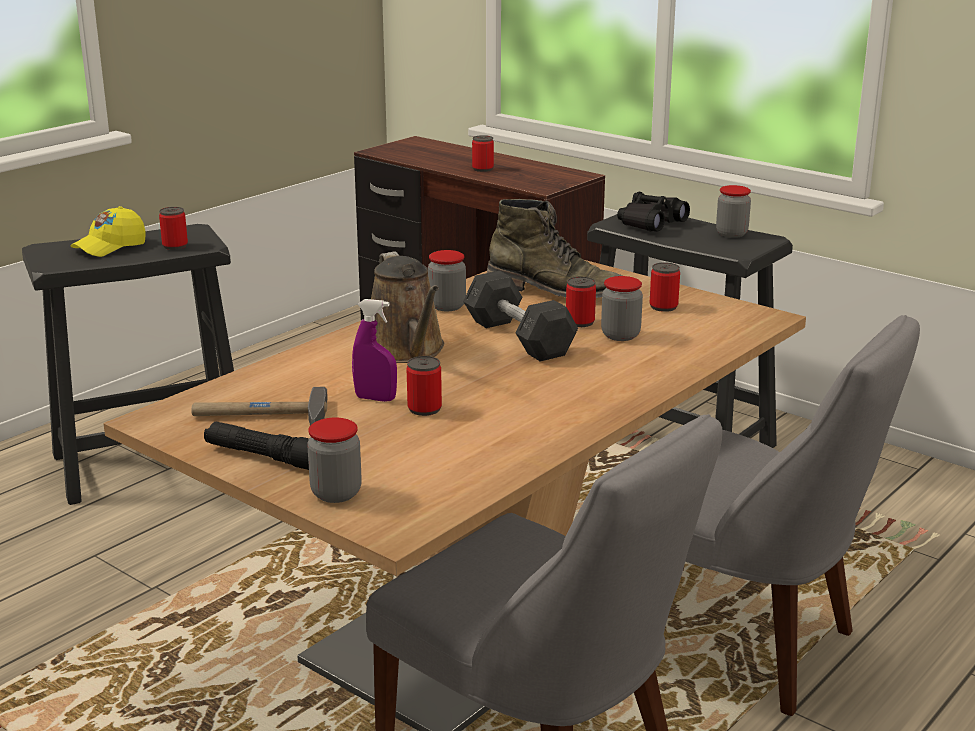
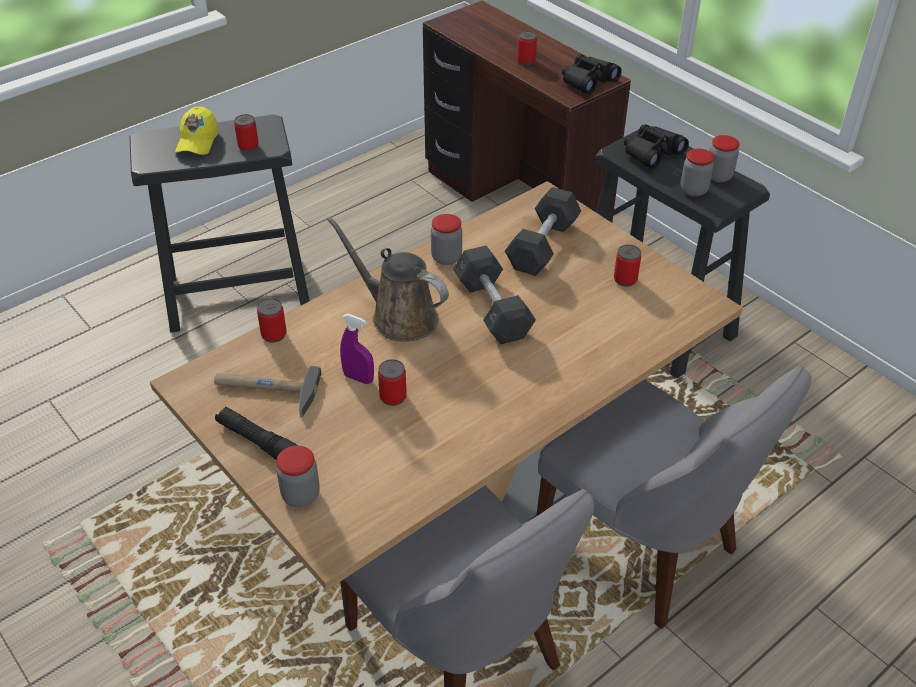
camera: 10 degrees right, 20 degrees up
(110, 247) = (197, 142): yellow cap -> yellow cap turned 45 degrees counterclockwise
(407, 350) = (399, 316): brown watering can -> brown watering can turned 135 degrees clockwise
(557, 291) = (542, 245): green boot -> grey dumbbell
(558, 178) = (588, 81): none -> black binoculars
(580, 322) = (549, 293): can -> can (274, 334)
(620, 335) = (577, 316): jar -> jar (693, 190)

